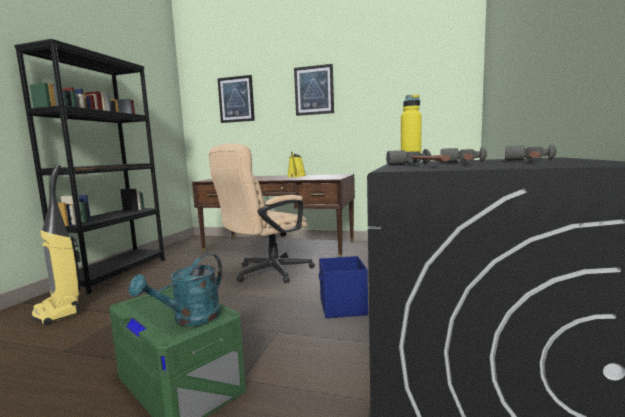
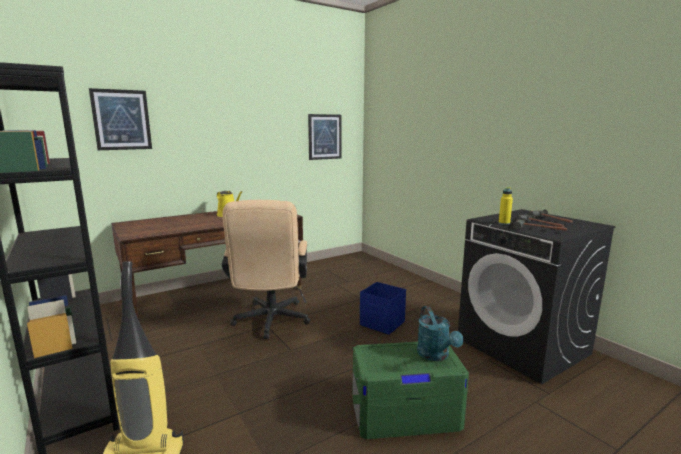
camera: 50 degrees left, 5 degrees up
(314, 90) = (228, 118): picture -> picture (324, 137)

